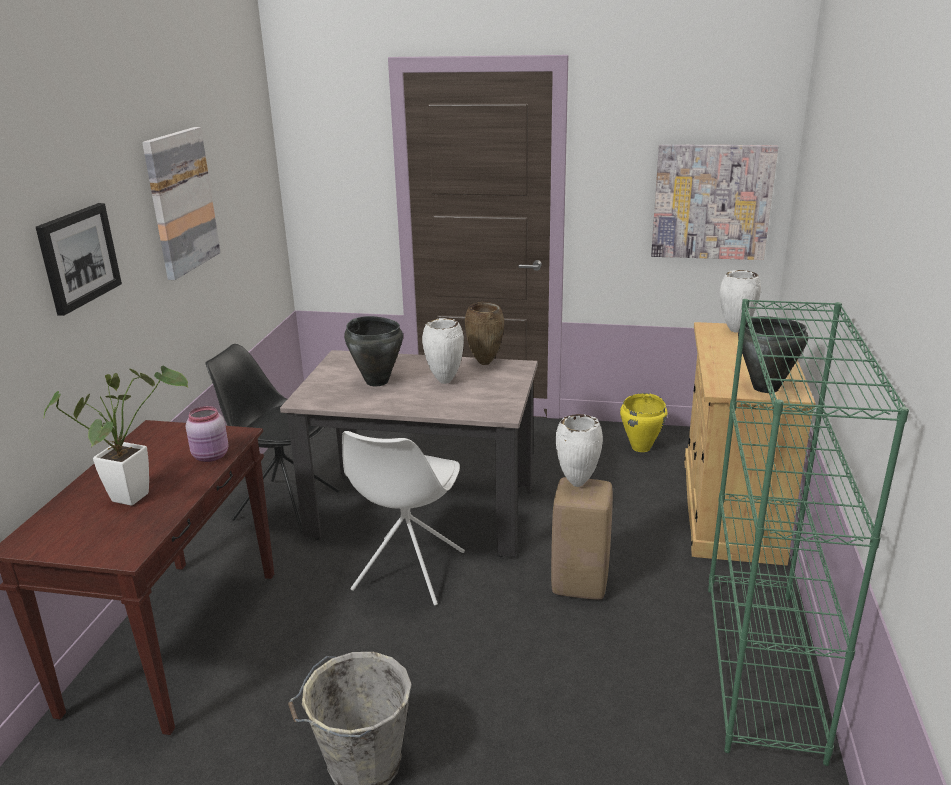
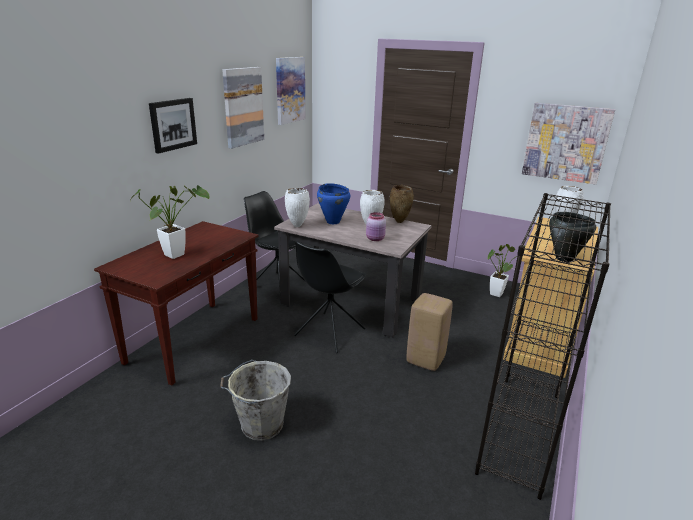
camera: 15 degrees right, 0 degrees up
(211, 456) = (224, 243): pink jar -> pink jar (375, 239)
(245, 158) = (290, 90): none -> picture
(377, 381) = (333, 222): black cooking pot -> blue cooking pot
(408, 572) = (329, 333): white chair -> black chair
(577, 484) = (430, 298): white vase -> white vase (297, 226)
(641, 447) = (497, 293): yellow cooking pot -> potted plant
(762, 667) = (520, 432): green bookcase -> black bookcase

